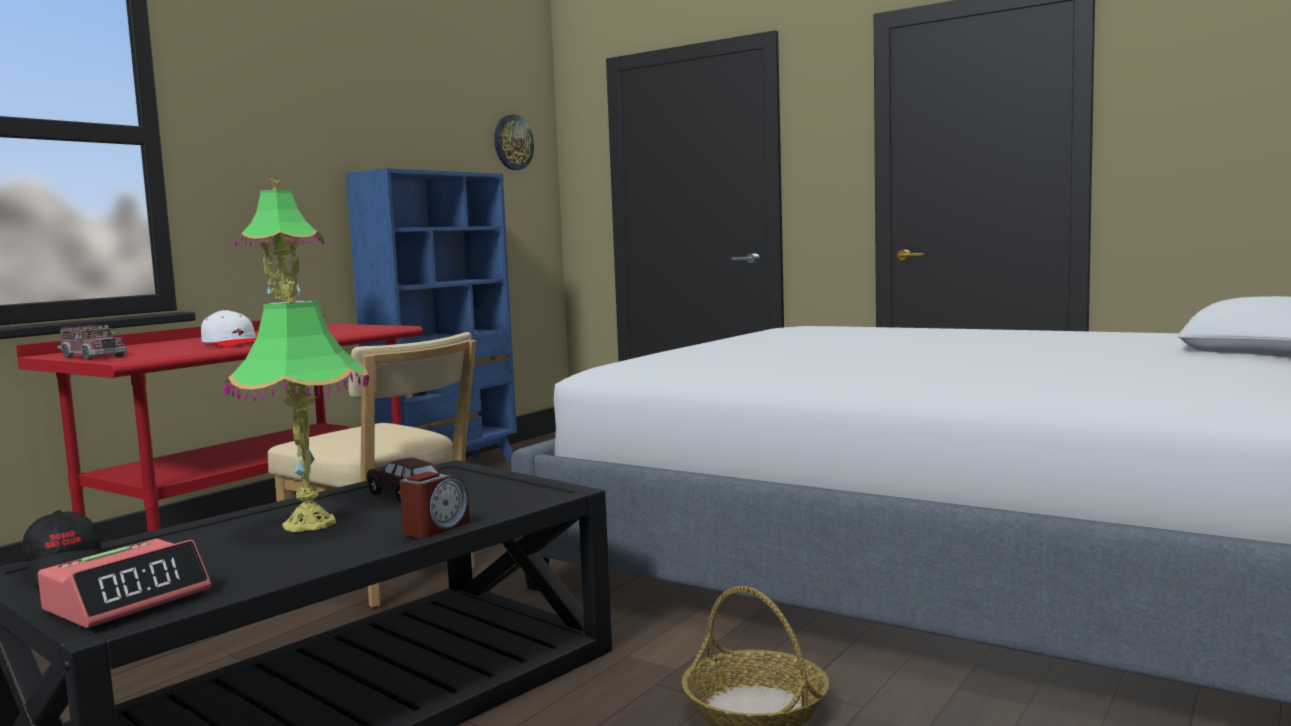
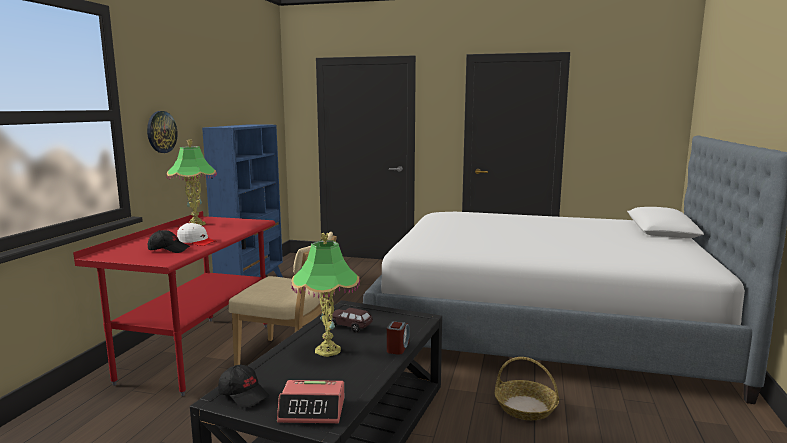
camera: 20 degrees left, 5 degrees up
(93, 356) = (132, 258): toy truck -> none
(128, 600) = (312, 410): alarm clock -> alarm clock turned 75 degrees clockwise
(168, 350) = (169, 249): none -> black cap
(513, 142) = (267, 102): wall clock -> wall clock (161, 132)

